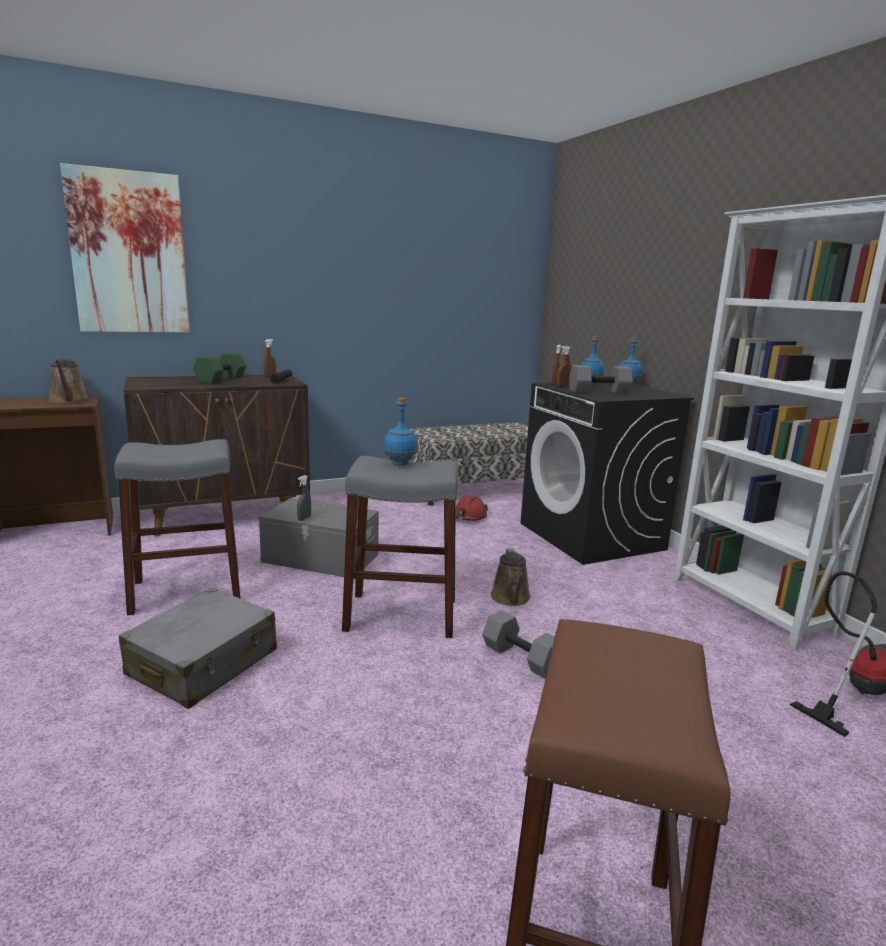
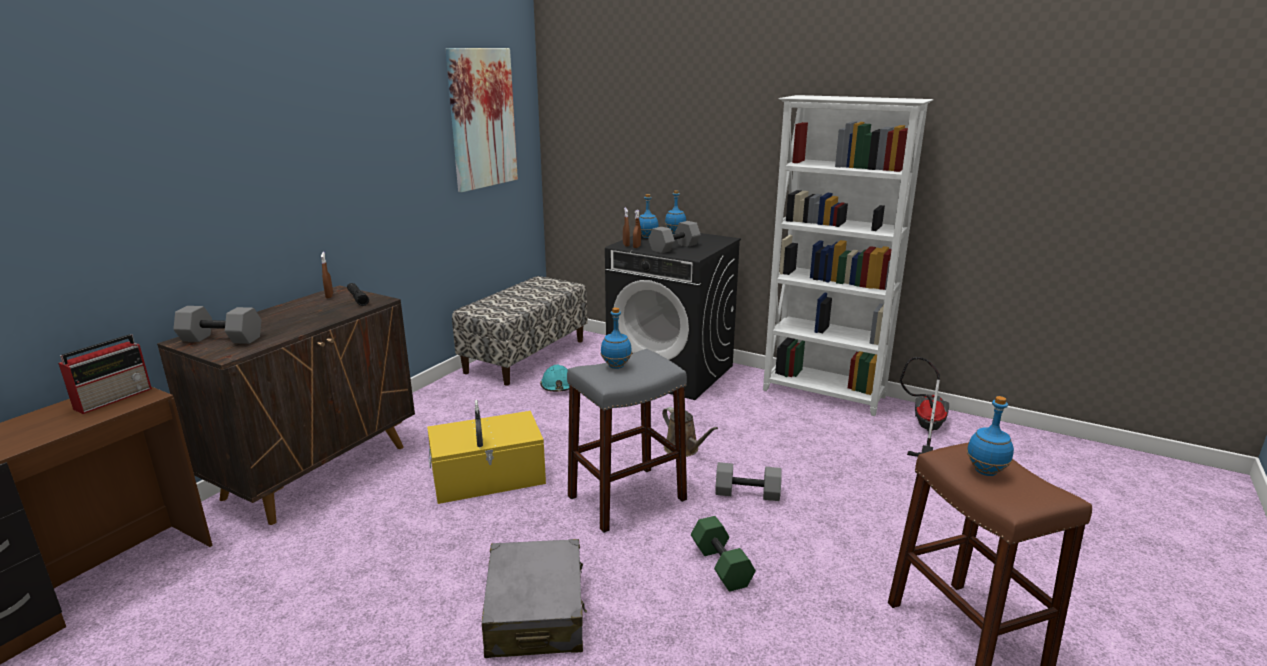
camera: 35 degrees left, 5 degrees up
(69, 401) = (114, 398): brown watering can -> radio
(129, 253) = (133, 181): picture -> picture (482, 119)
(156, 381) = (220, 339): none -> grey dumbbell
(186, 591) = (411, 563): grey stool -> none
(220, 379) = (286, 315): green dumbbell -> green dumbbell (719, 565)
(320, 559) = (489, 477): grey storage box -> yellow storage box
(469, 517) = (558, 386): red hard hat -> turquoise hard hat
(615, 669) = (985, 471): none -> blue bottle

